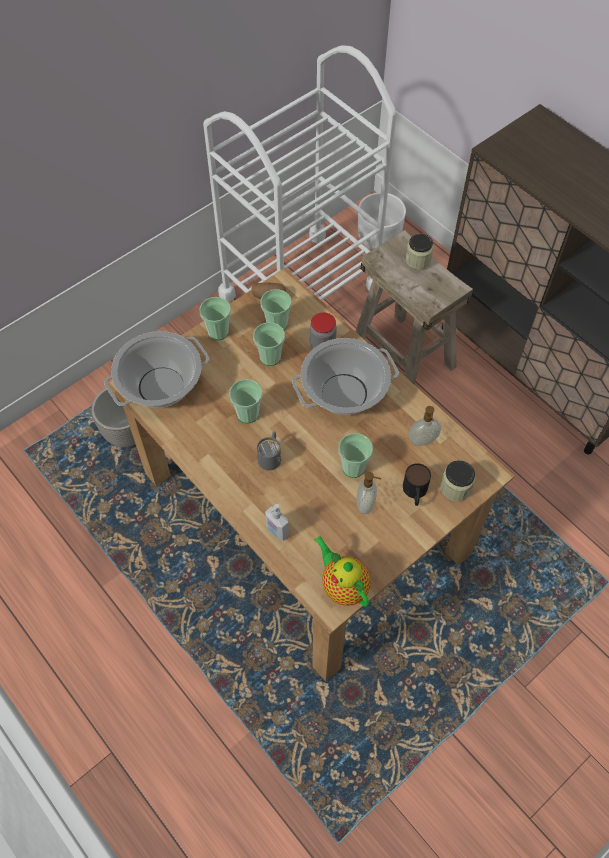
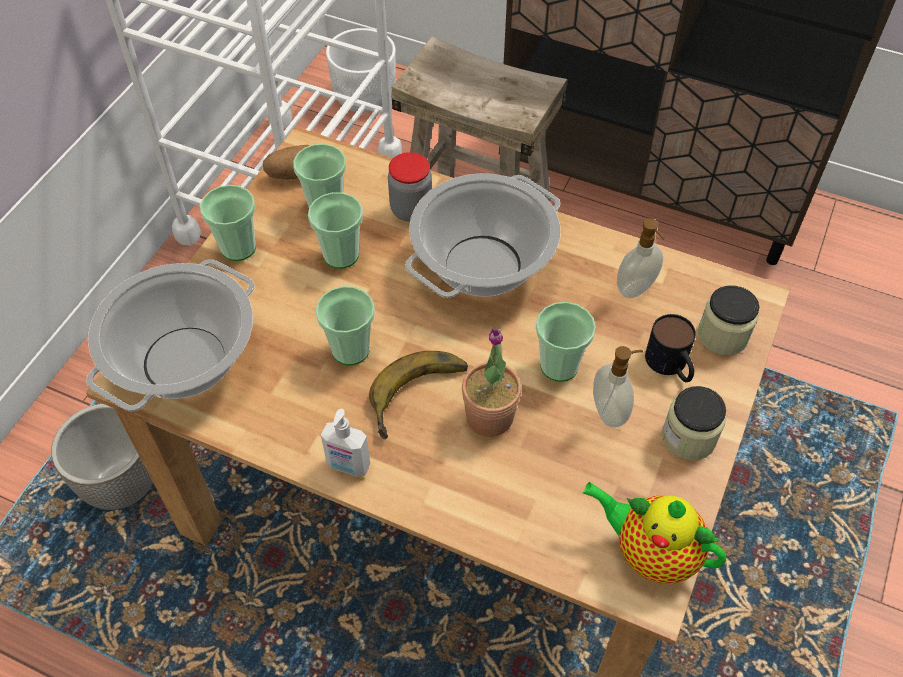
camera: 25 degrees left, 5 degrees down
(270, 455) = (422, 398): grey mug -> banana
(277, 531) = (497, 512): soap dispenser -> soap dispenser (348, 466)
(300, 480) = (489, 417): none -> potted plant
(418, 260) = (471, 68): jar -> jar (688, 437)

